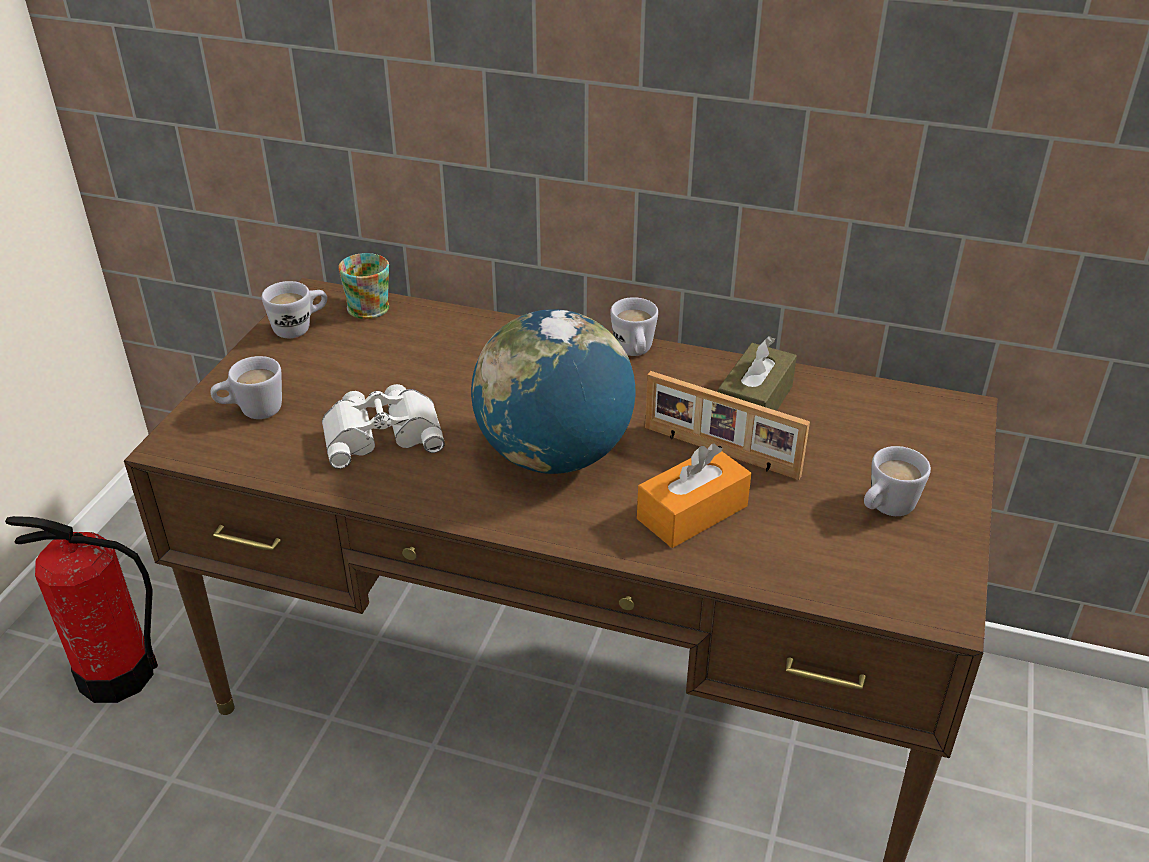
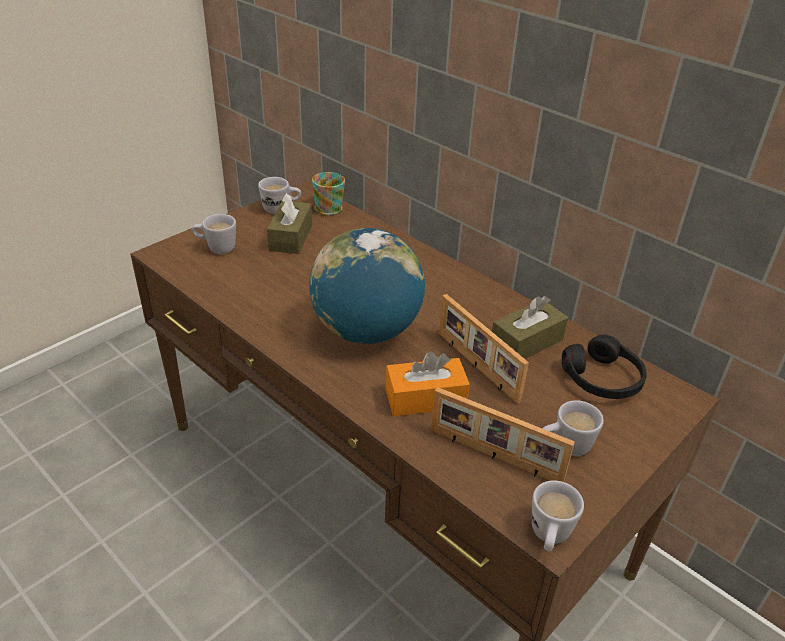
camera: 25 degrees right, 0 degrees up
(117, 675) = (142, 386): fire extinguisher -> none
(348, 364) = (291, 237): none -> brown tissue box
(382, 432) = (276, 283): white binoculars -> none
(634, 353) = (470, 284): white mug -> white mug (549, 537)
(821, 550) = (494, 456): none -> picture frame
(867, 417) = (602, 379): none -> black headphones

